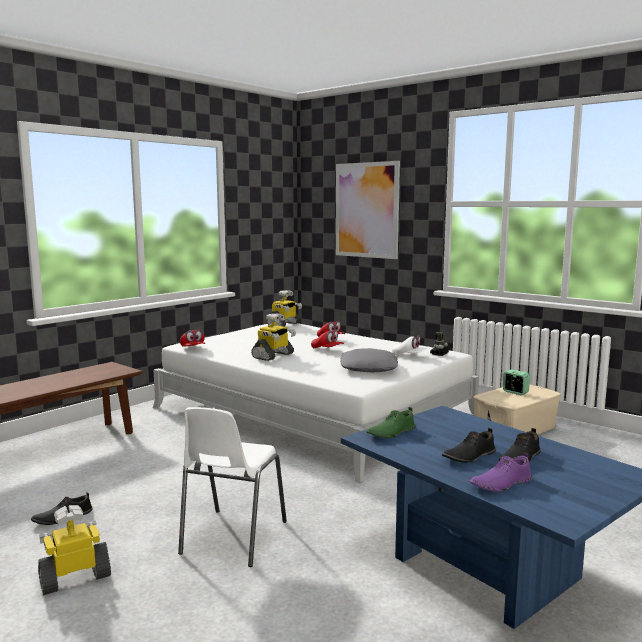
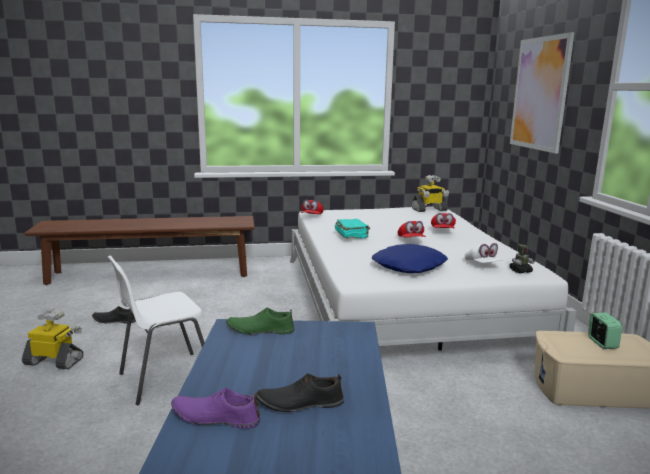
camera: 40 degrees right, 5 degrees up
(273, 356) = (351, 235): toy robot -> turquoise book
(369, 368) = (409, 266): grey pillow -> blue pillow
(469, 456) = (262, 378): black shoe -> none

